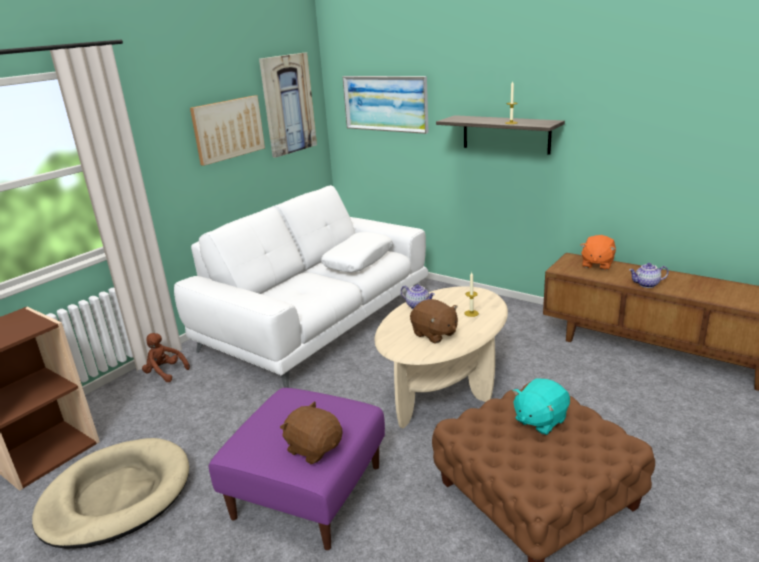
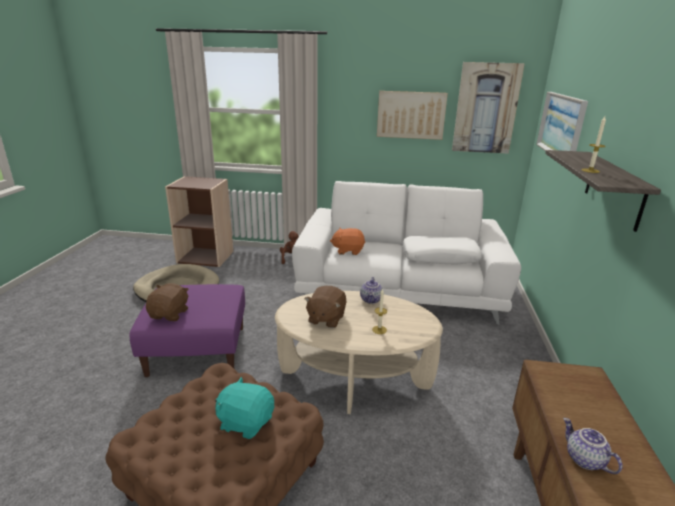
camera: 60 degrees right, 0 degrees up
(597, 264) = (595, 399): orange plush toy -> orange plush toy (348, 250)

